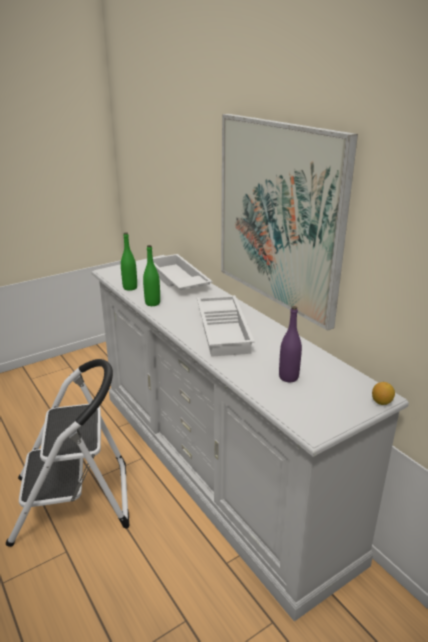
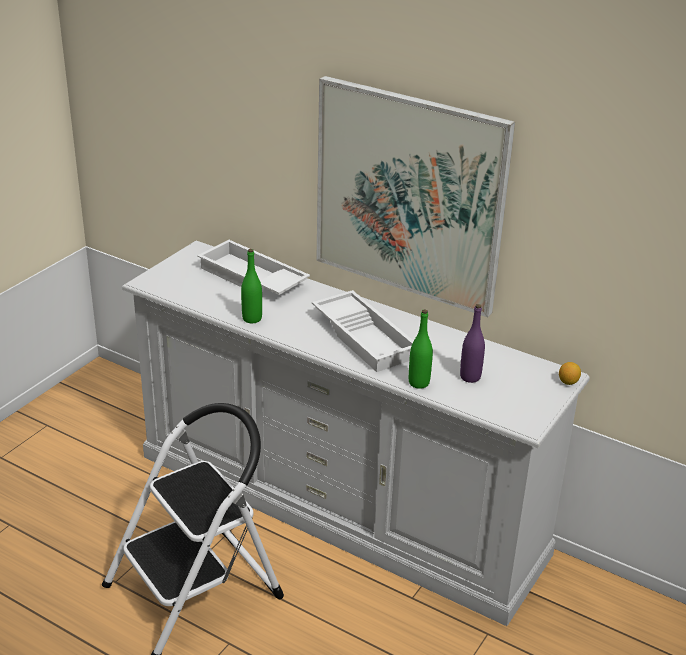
camera: 25 degrees left, 5 degrees up
(130, 288) = (202, 302): green bottle -> green bottle (419, 383)

